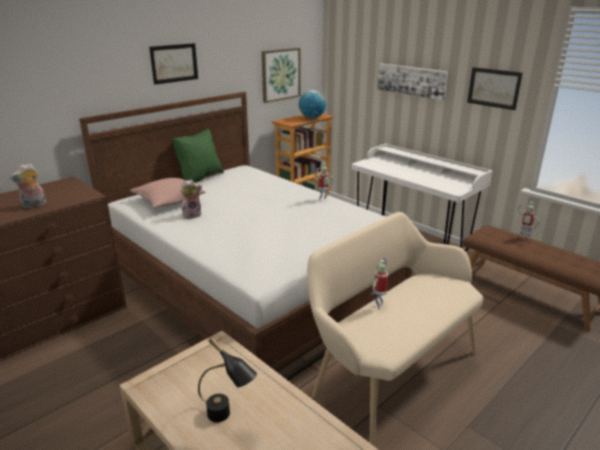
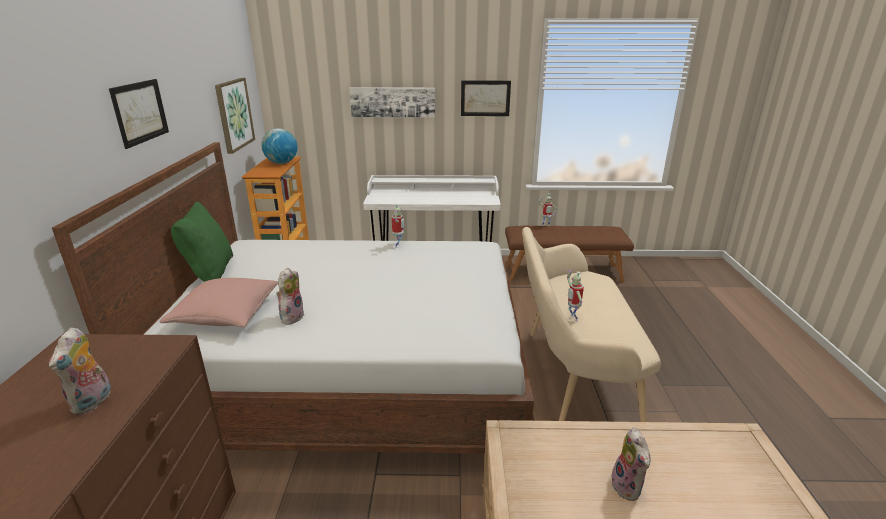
camera: 45 degrees left, 0 degrees up
(227, 418) = (629, 487): black table lamp -> plush toy

